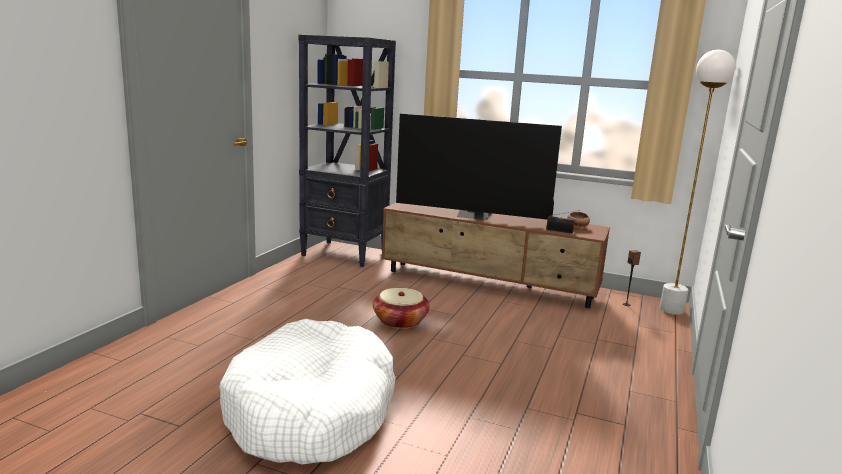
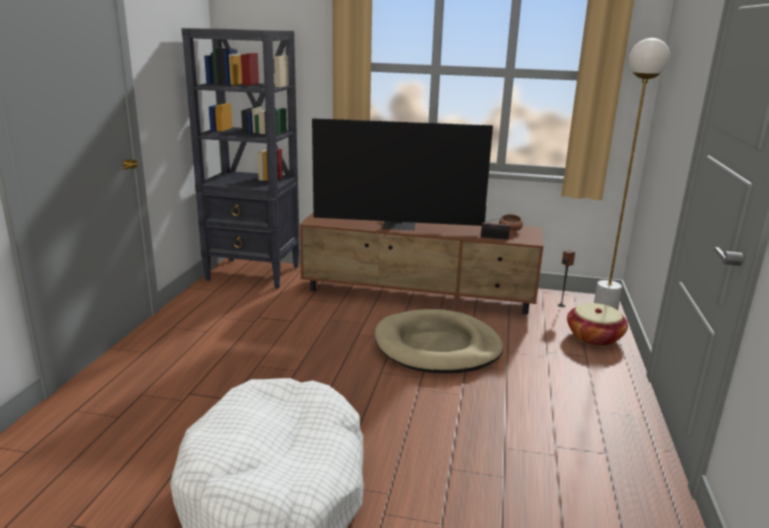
camera: 10 degrees left, 5 degrees up
(400, 321) = (339, 354): basket -> basket (594, 337)
(492, 325) = (437, 347): none -> beige dog bed

